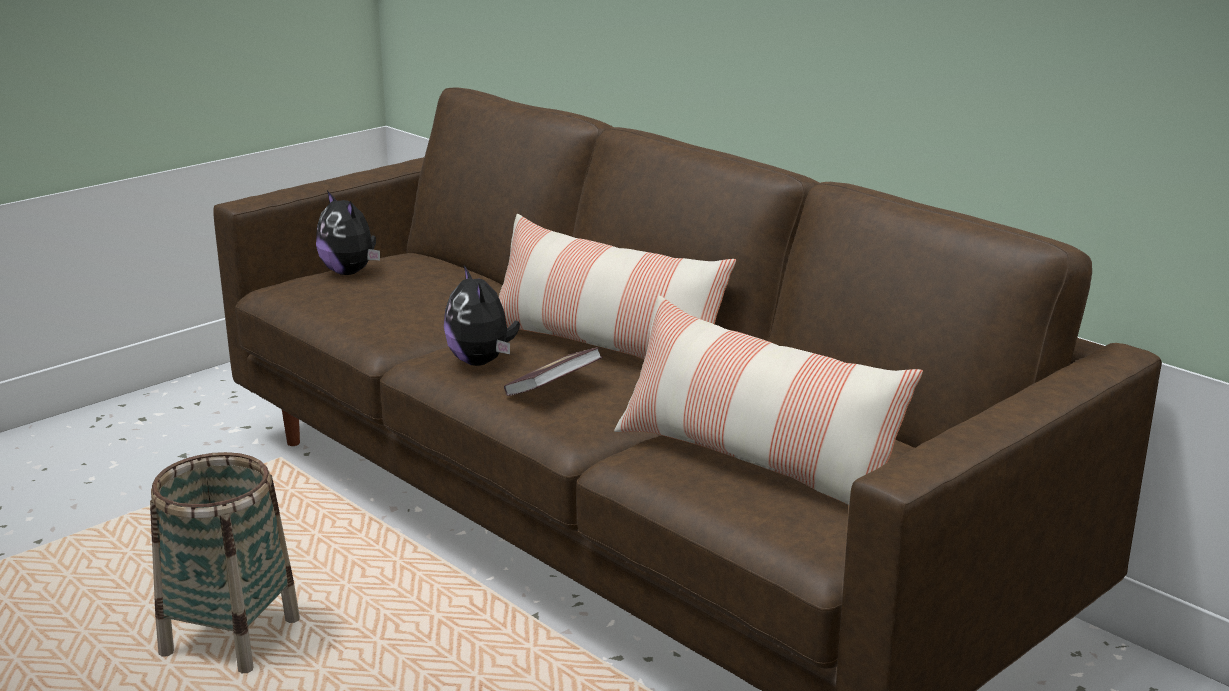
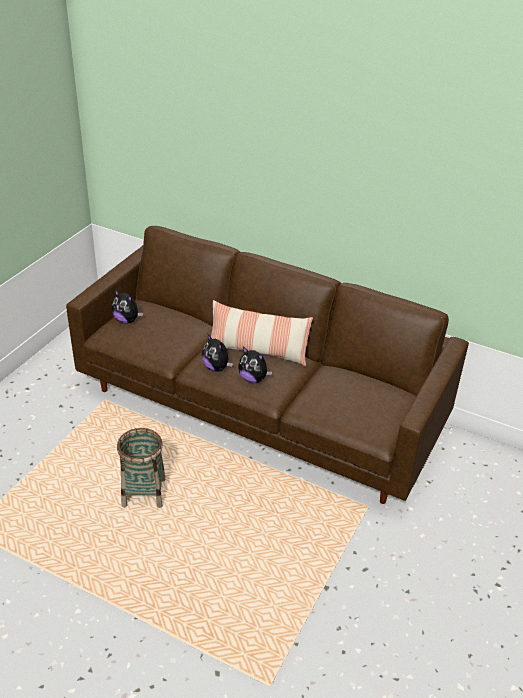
camera: 20 degrees left, 15 degrees up
(553, 390) = (253, 379): book -> plush toy
(755, 462) = (343, 403): pillow -> none

